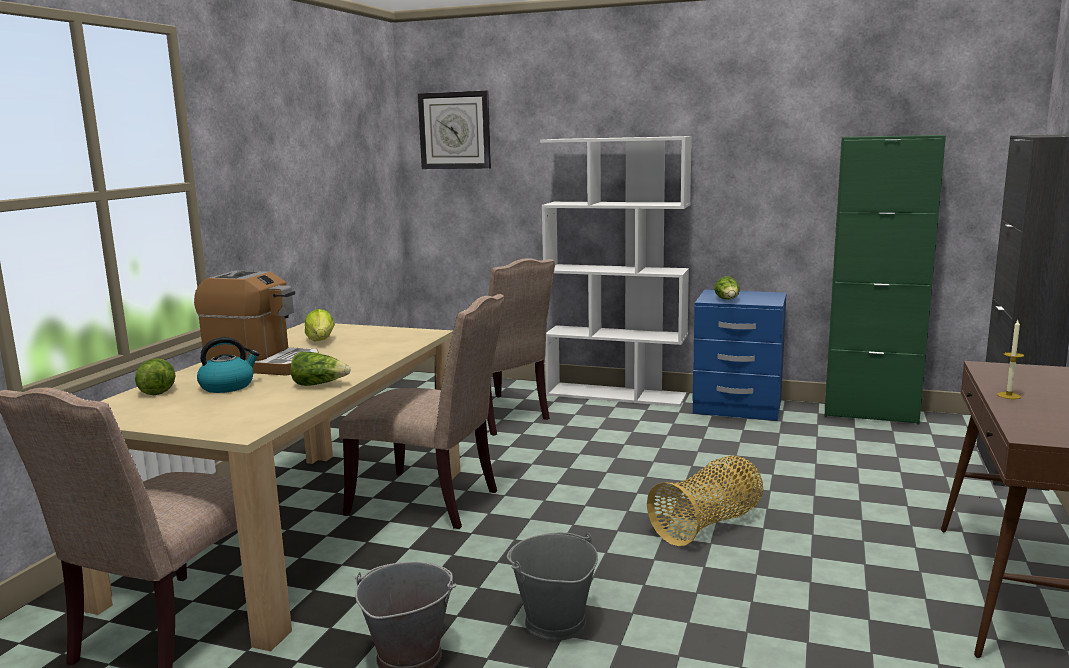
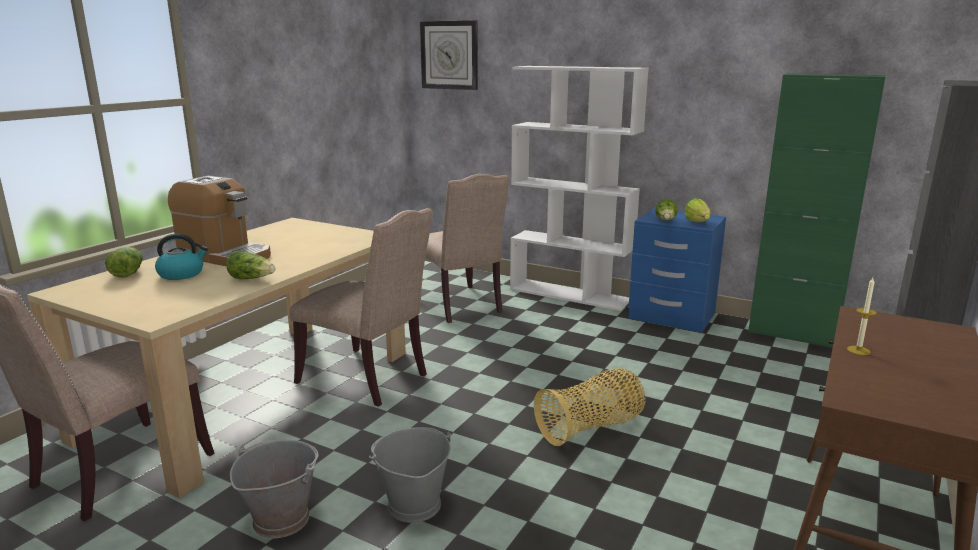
camera: 10 degrees right, 5 degrees up
(321, 341) = (287, 237): lettuce -> lettuce (697, 222)

